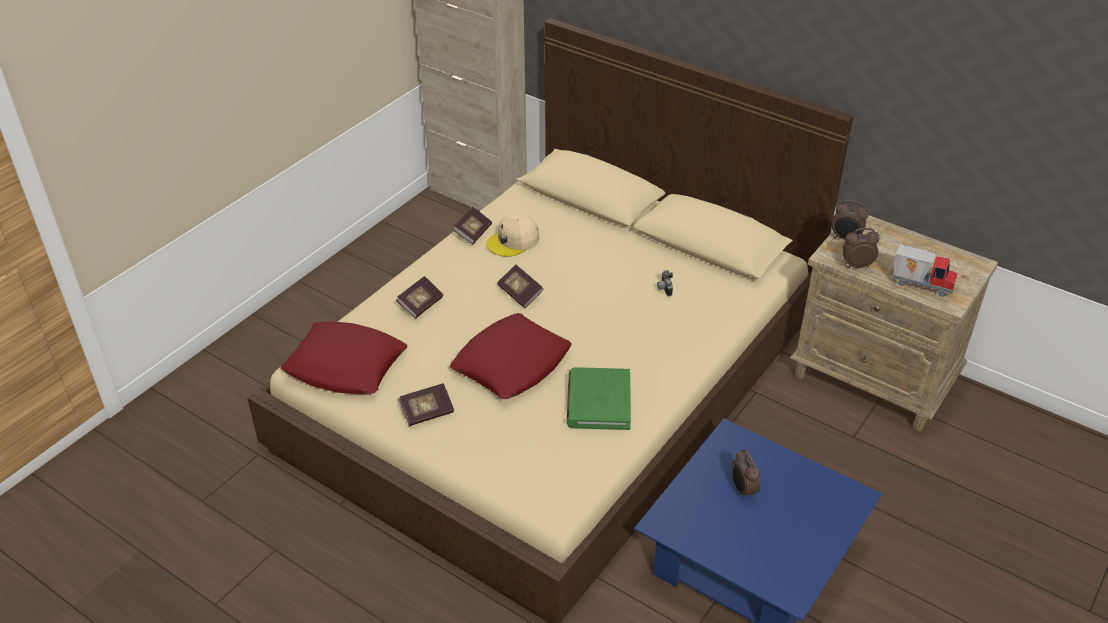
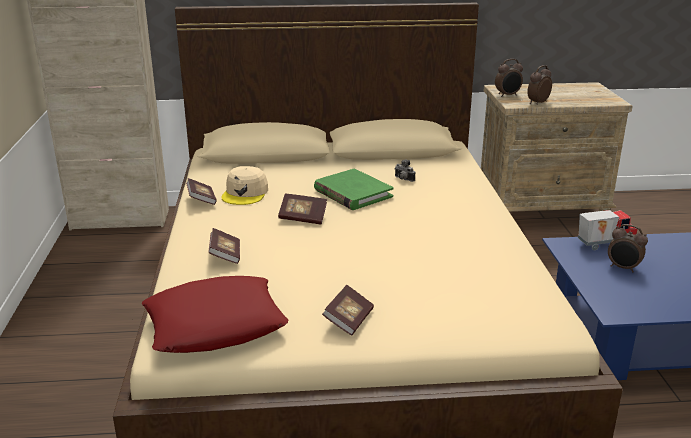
camera: 40 degrees left, 15 degrees down
(511, 363) = (366, 259): red pillow -> none
(598, 402) = (470, 252): green book -> green book (352, 193)
(921, 284) = (585, 99): toy truck -> toy truck (604, 243)

